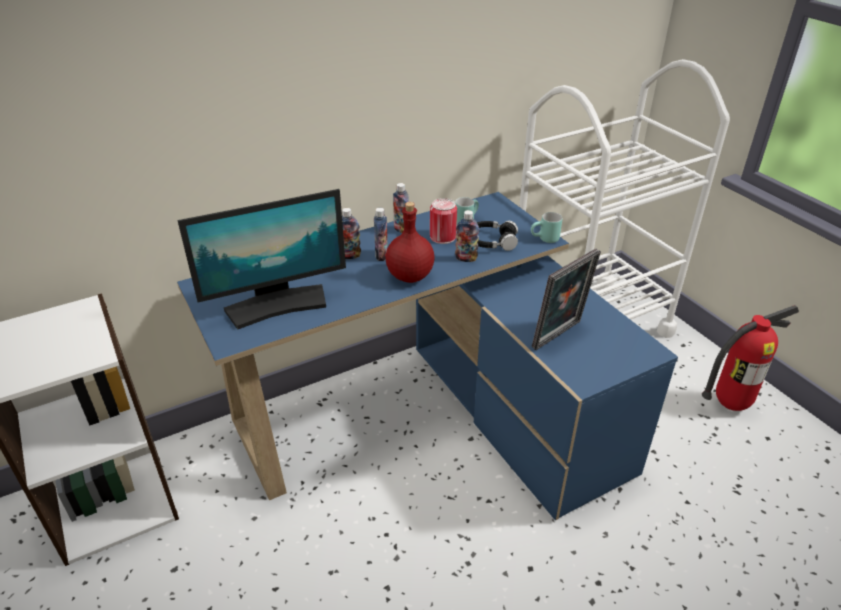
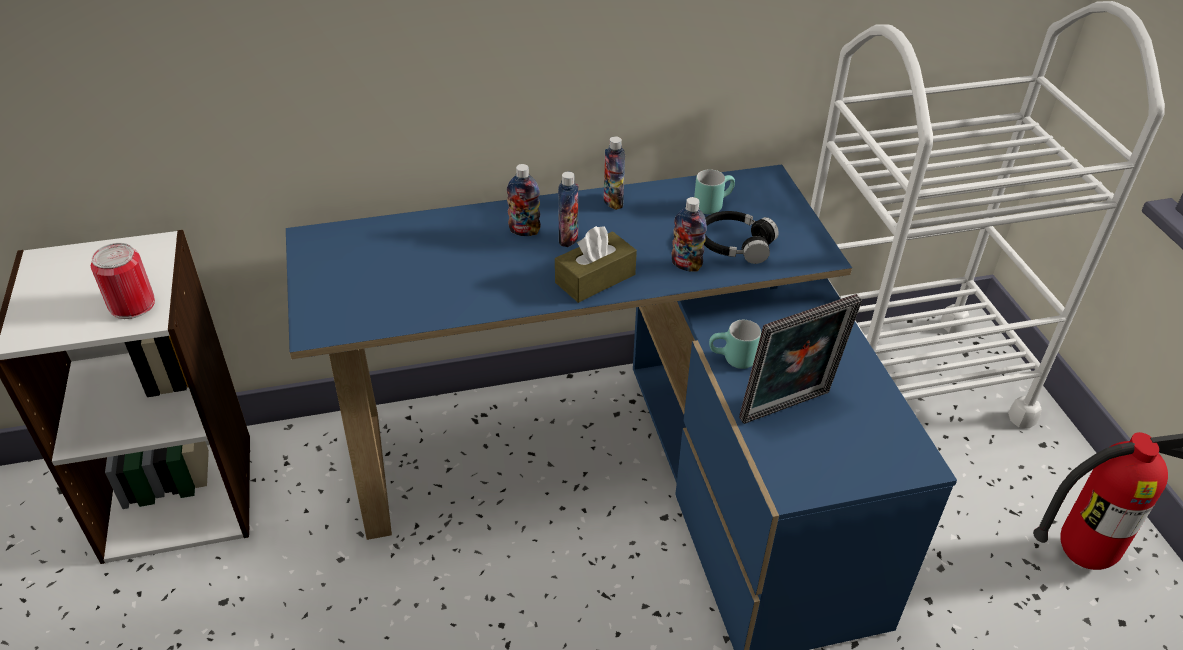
camera: 15 degrees right, 5 degrees up
(277, 305) = (398, 287): monitor -> none
(410, 276) = (595, 279): red bottle -> brown tissue box
(442, 237) = (667, 224): can -> can (132, 304)
(545, 240) = (817, 256): turquoise mug -> turquoise mug (732, 361)

